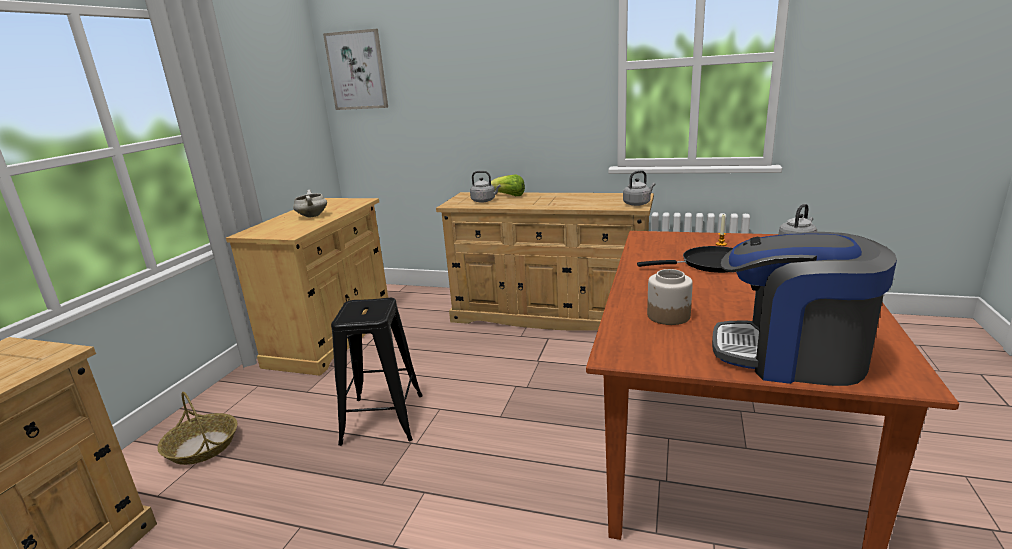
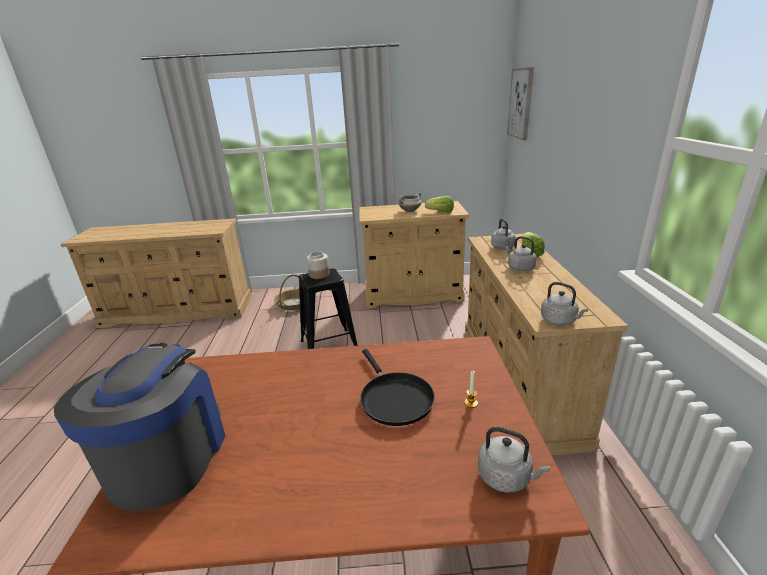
camera: 70 degrees right, 5 degrees up
(349, 206) = (441, 212): none -> lettuce
(535, 201) = (519, 268): none -> grey kettle
(669, 316) = (258, 383): jar -> jar (319, 274)

